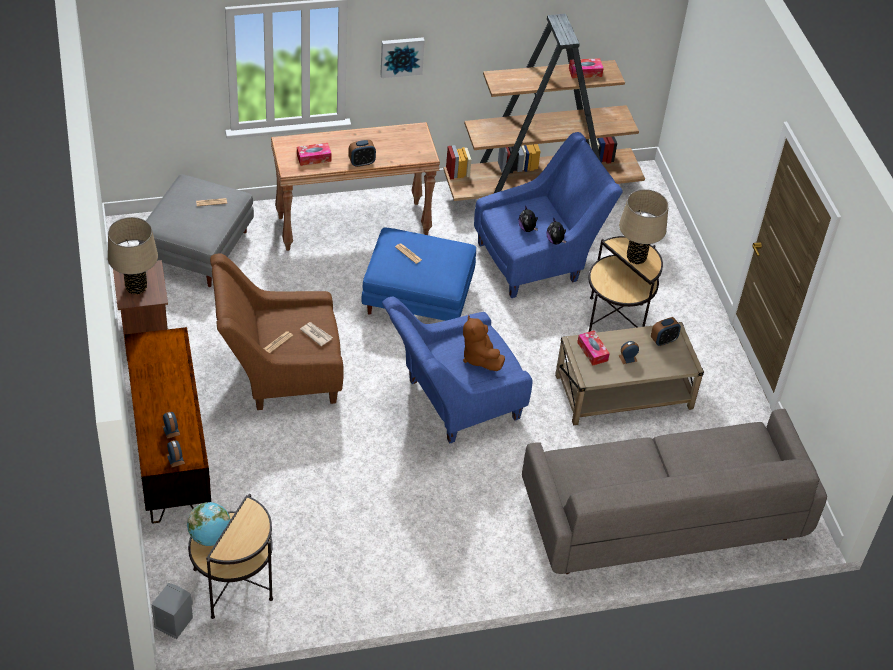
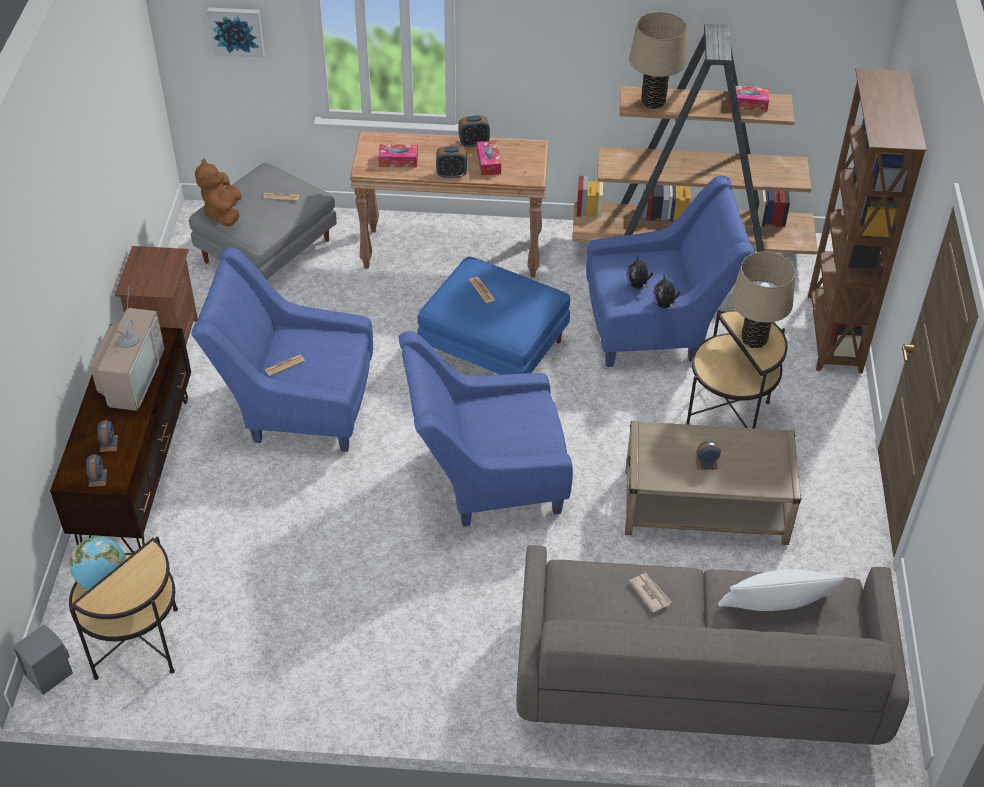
camera: 20 degrees right, 0 degrees up
(136, 287) = (145, 274): beige table lamp -> beige table lamp (653, 102)
(163, 373) = (131, 376): none -> television
(278, 374) = (296, 405): brown armchair -> blue armchair
(316, 334) = (332, 364): newspaper -> newspaper (650, 593)
(401, 56) = (523, 54): picture -> picture (236, 31)
(479, 358) = (516, 427): brown plush toy -> brown plush toy (223, 213)
(592, 351) = (663, 446): tissue box -> tissue box (488, 163)
(663, 340) = (761, 450): alarm clock -> alarm clock (474, 143)
(671, 242) = (833, 334): none -> brown bookcase
(713, 452) = (775, 606): none -> white pillow

